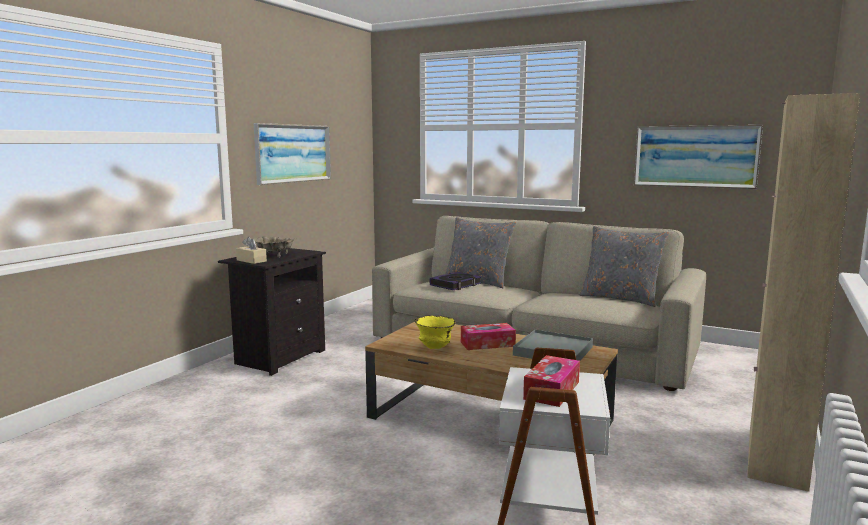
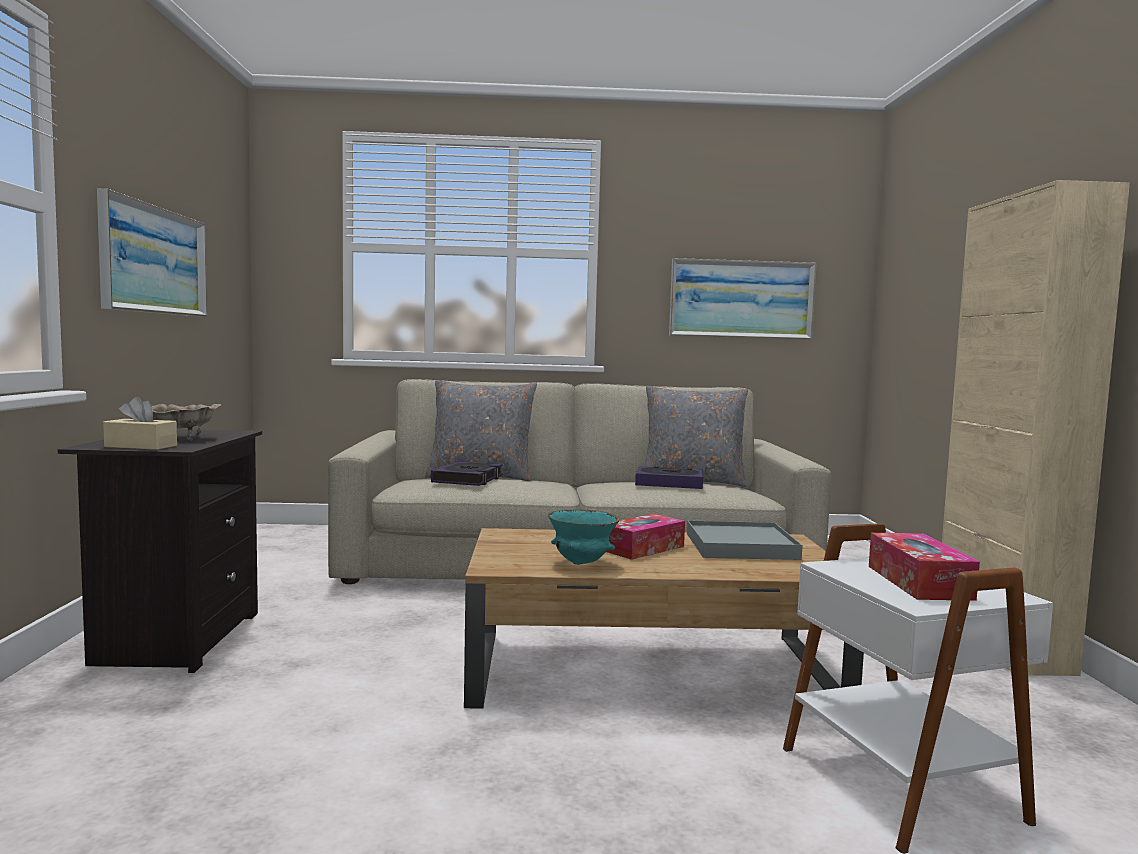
camera: 30 degrees left, 5 degrees down
(435, 348) = (581, 563): yellow bowl -> turquoise bowl
(584, 299) = (669, 483): none -> book

